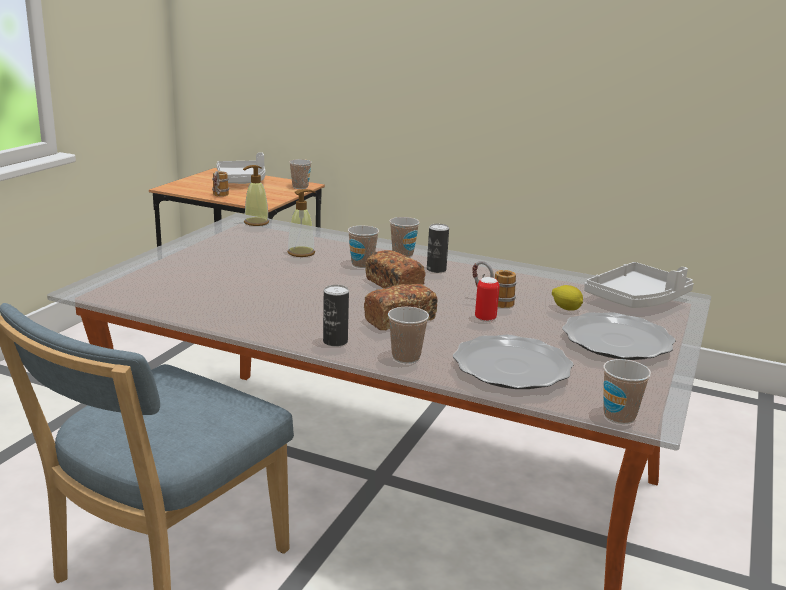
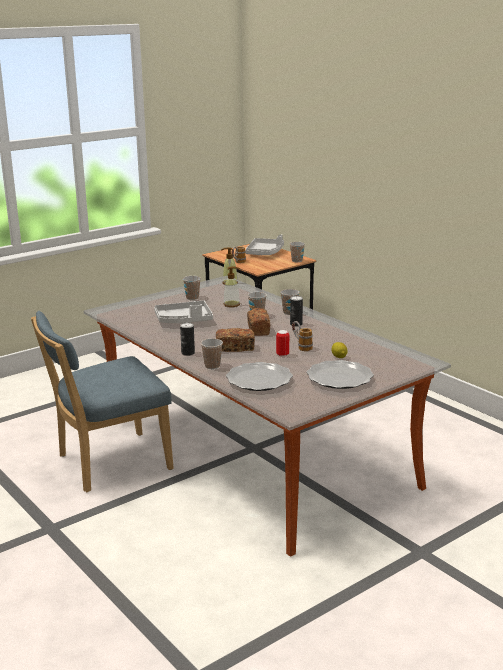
camera: 30 degrees right, 0 degrees up
(619, 416) = (278, 410): cup -> cup (192, 298)
(637, 299) = (394, 358): grey tray -> grey tray (184, 320)

